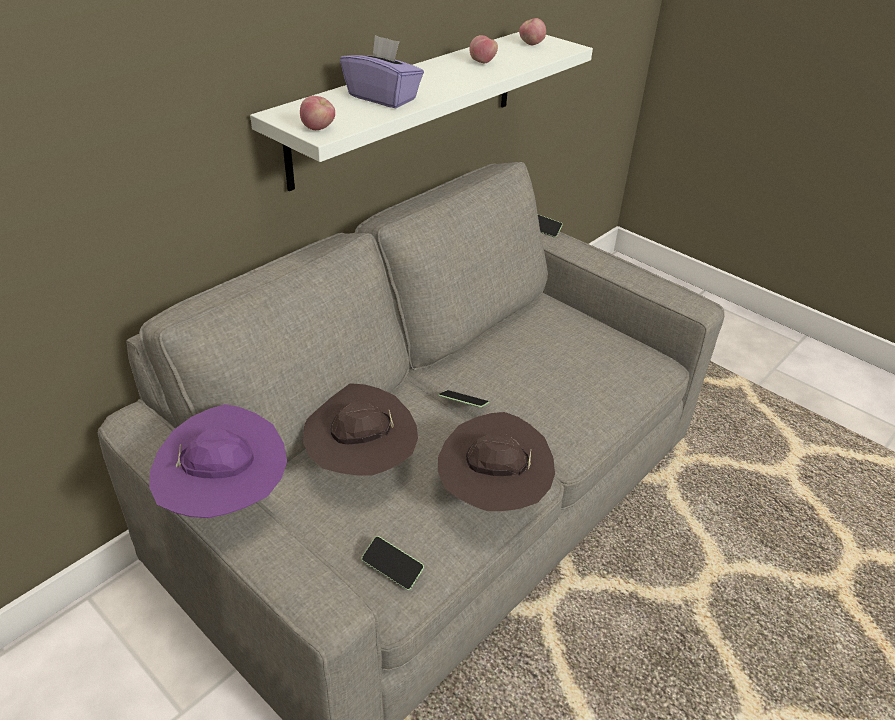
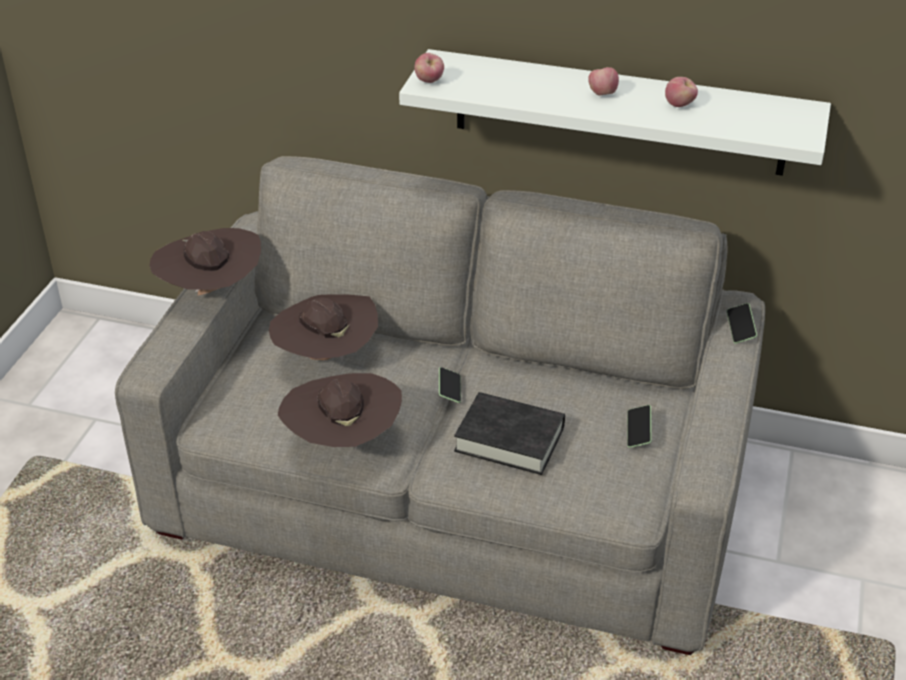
camera: 65 degrees right, 0 degrees up
(227, 499) = (211, 292): purple hat -> brown hat
(383, 97) = (525, 86): purple tissue box -> none
(392, 568) = (236, 413): phone -> phone (638, 431)
(531, 44) = (776, 116): apple -> apple (602, 94)
(555, 391) = (509, 439): none -> black book

